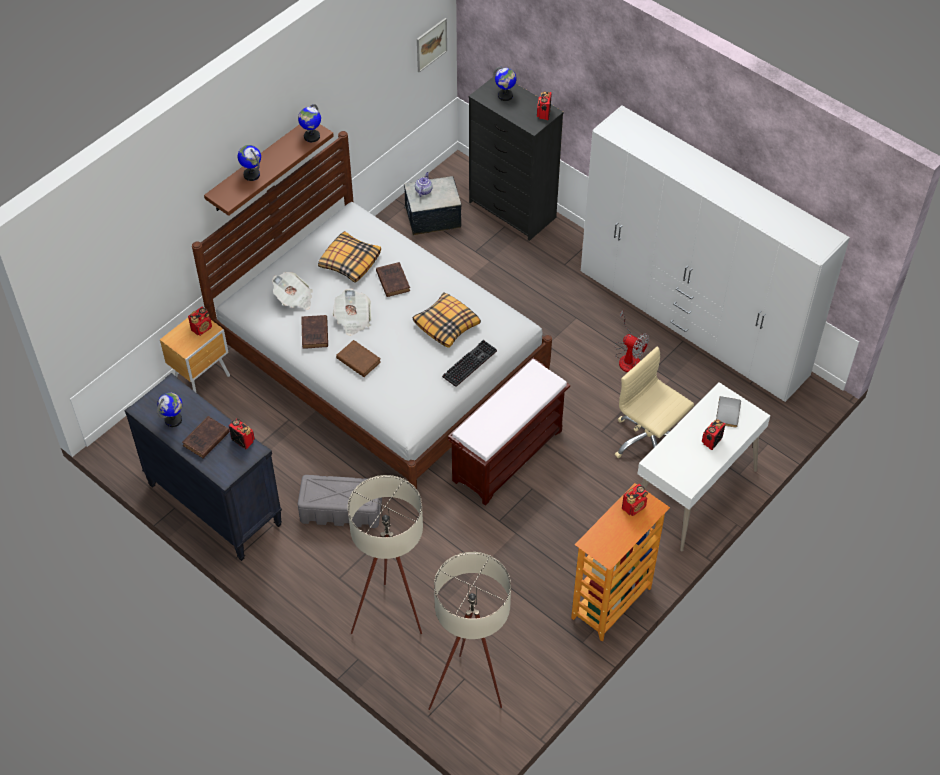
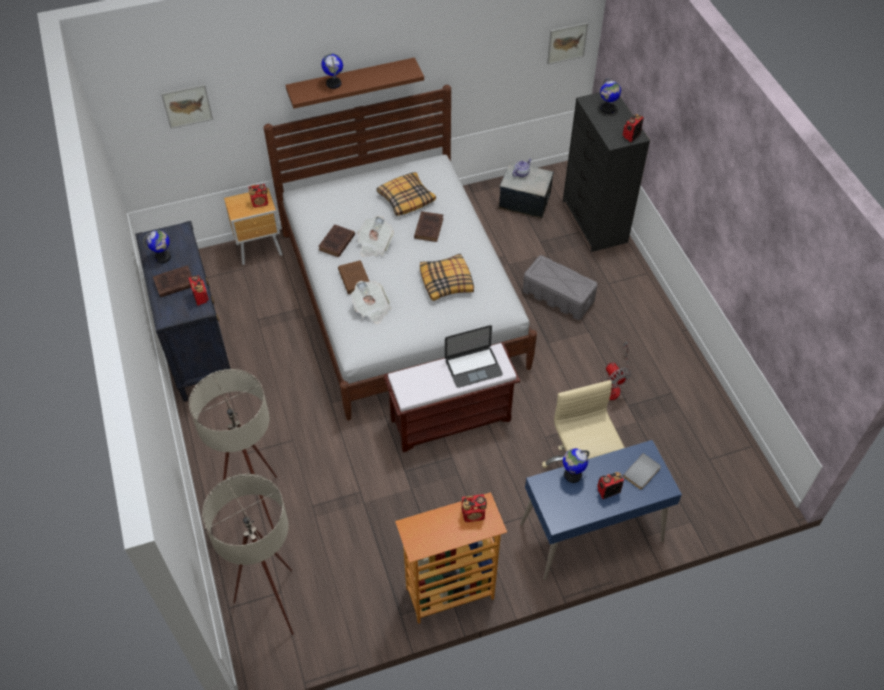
camera: 30 degrees right, 0 degrees up
(121, 256) = (187, 106): none -> picture
(294, 298) = (341, 209): newspaper -> newspaper (371, 308)
(311, 136) = (404, 73): globe -> globe (572, 475)
(340, 510) = (286, 399): grey storage box -> grey storage box (557, 296)
(469, 362) = (443, 321): keyboard -> none
(524, 391) = (473, 367): none -> laptop
(692, 322) = (690, 380): white wardrobe -> none
(694, 493) = (591, 533): white desk -> blue desk

